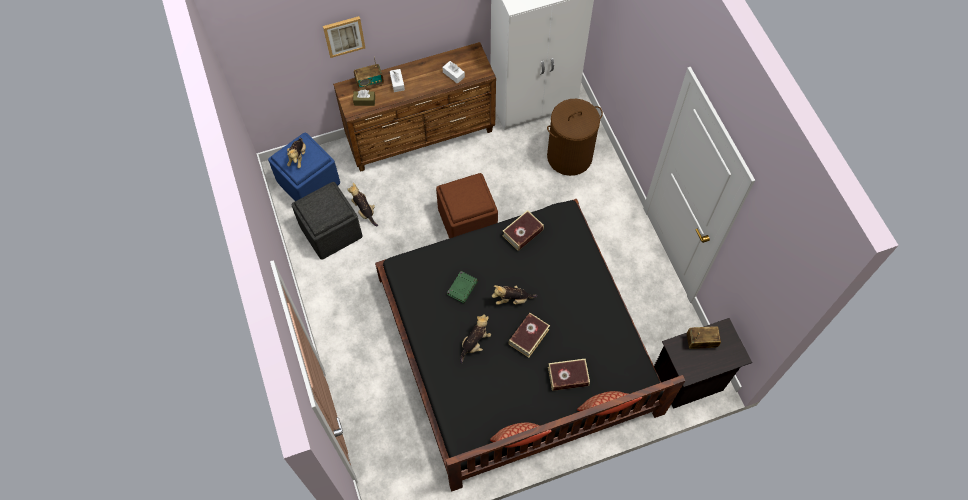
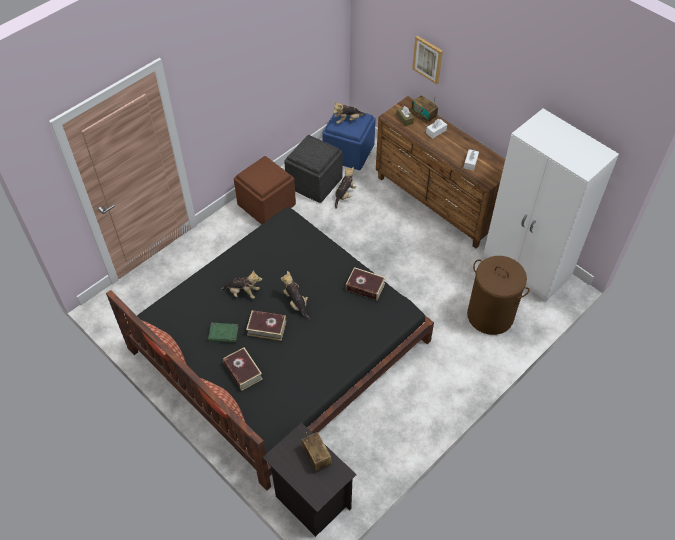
camera: 65 degrees right, 10 degrees down
(462, 287) = (289, 264): green book -> green book (224, 334)
(467, 221) = (376, 265): brown ottoman -> brown ottoman (265, 204)

